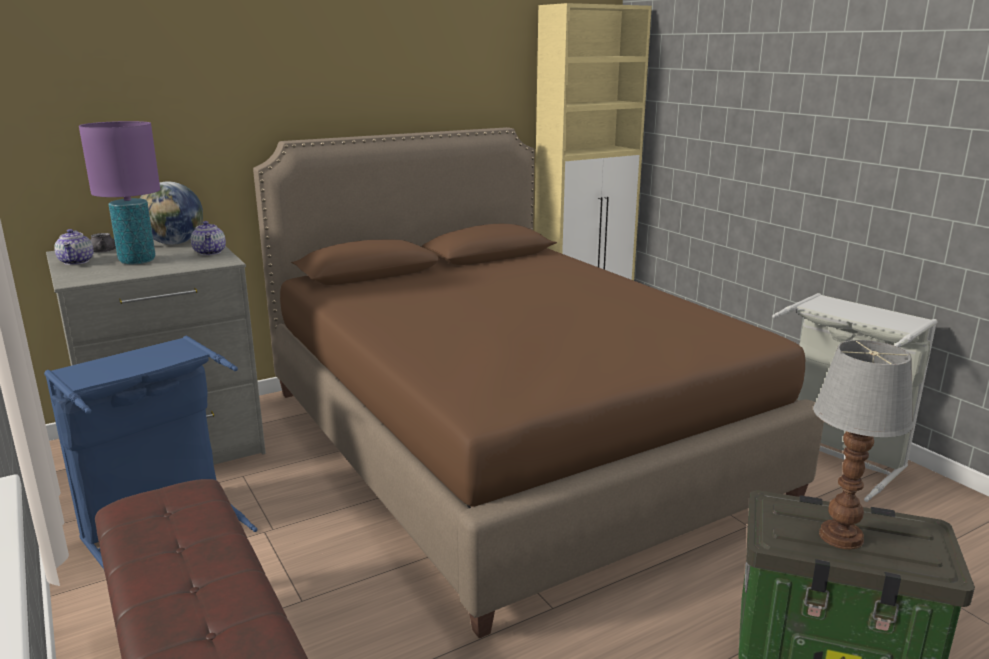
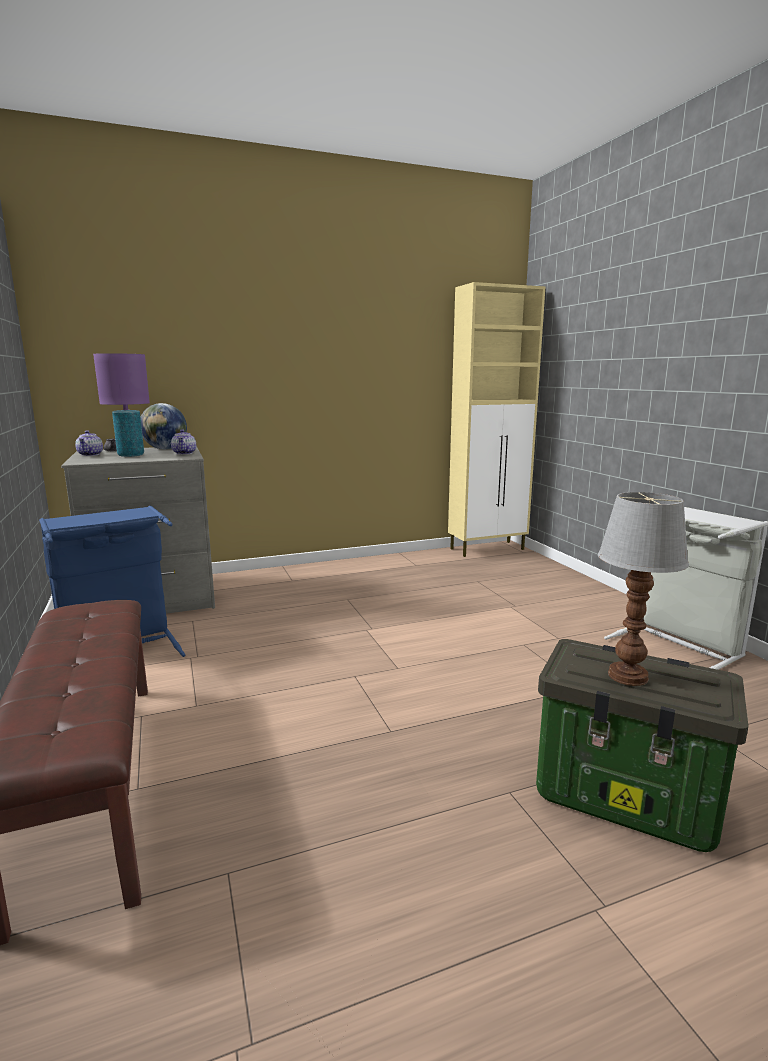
camera: 10 degrees right, 5 degrees down
(506, 441) = (400, 613): brown bed -> none

